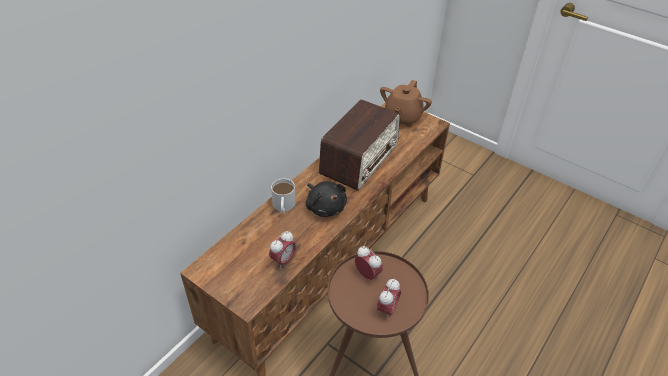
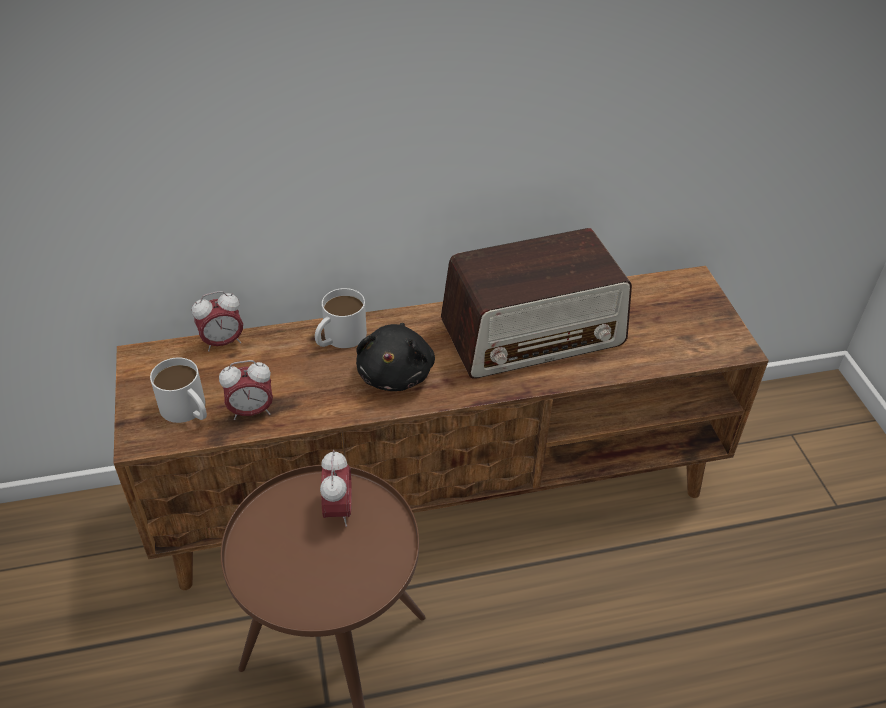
camera: 40 degrees right, 0 degrees up
(254, 278) = (188, 410): none -> white mug
(387, 309) = (305, 581): alarm clock -> alarm clock (223, 342)
(402, 117) = (686, 307): brown teapot -> none

